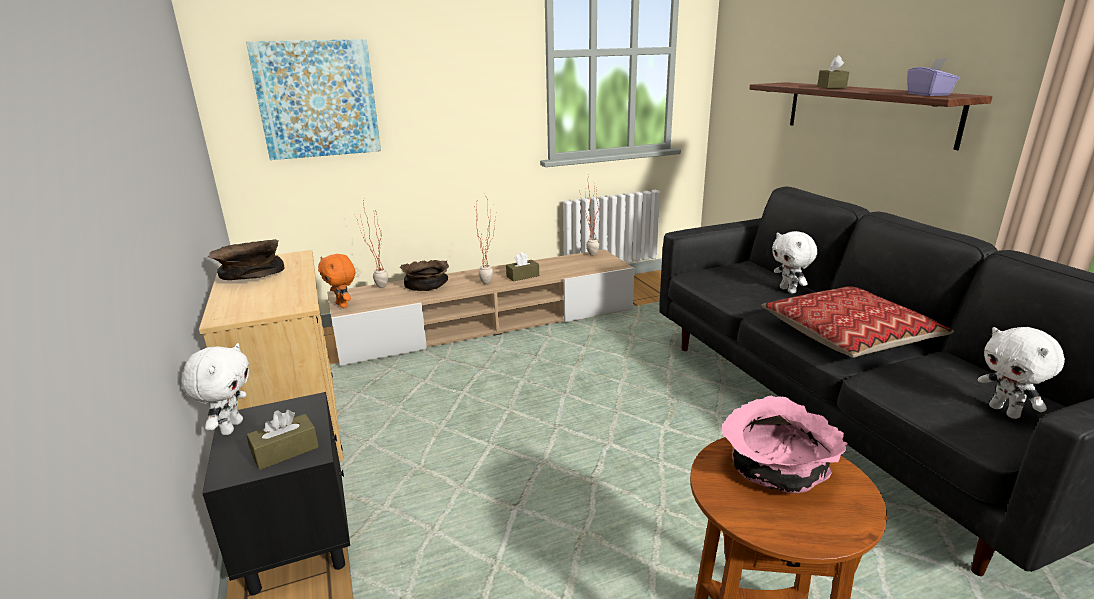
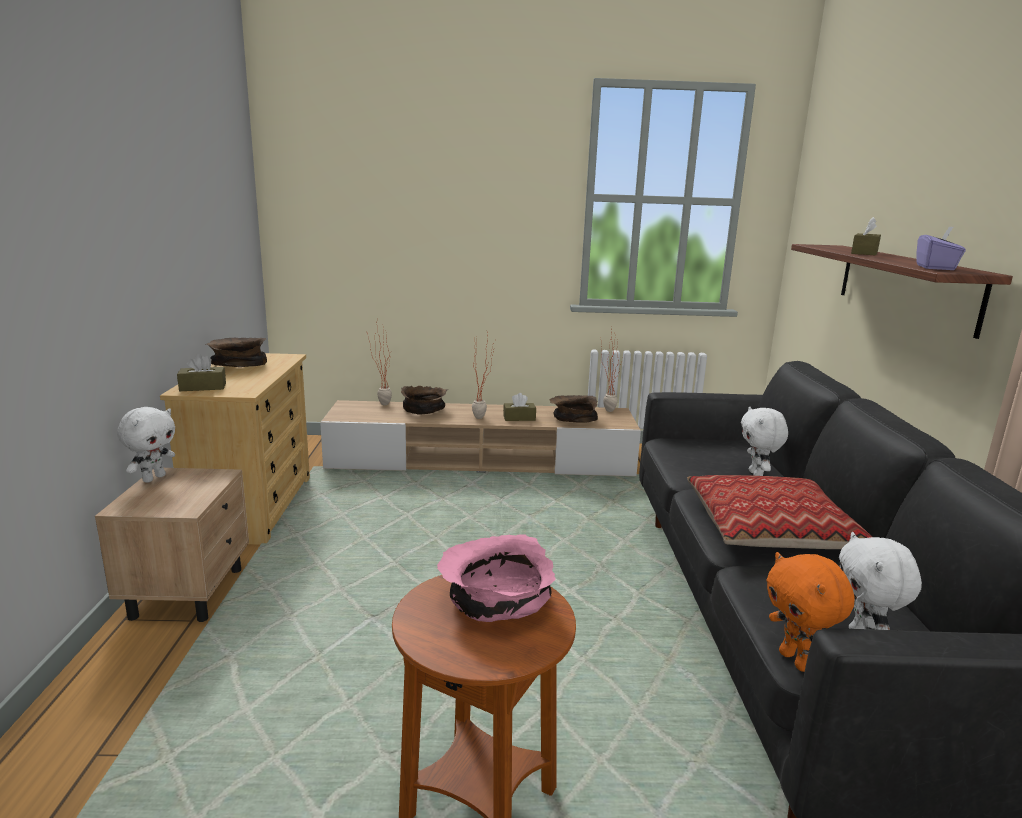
camera: 20 degrees right, 5 degrees down
(285, 451) = (172, 503): brown tissue box -> brown tissue box (203, 387)
(298, 539) = (189, 591): black nightstand -> beige nightstand
(317, 99) = (357, 224): picture -> none
(343, 305) = (339, 413): orange plush toy -> orange plush toy (796, 661)
(570, 269) = (572, 420): none -> brown bowl

